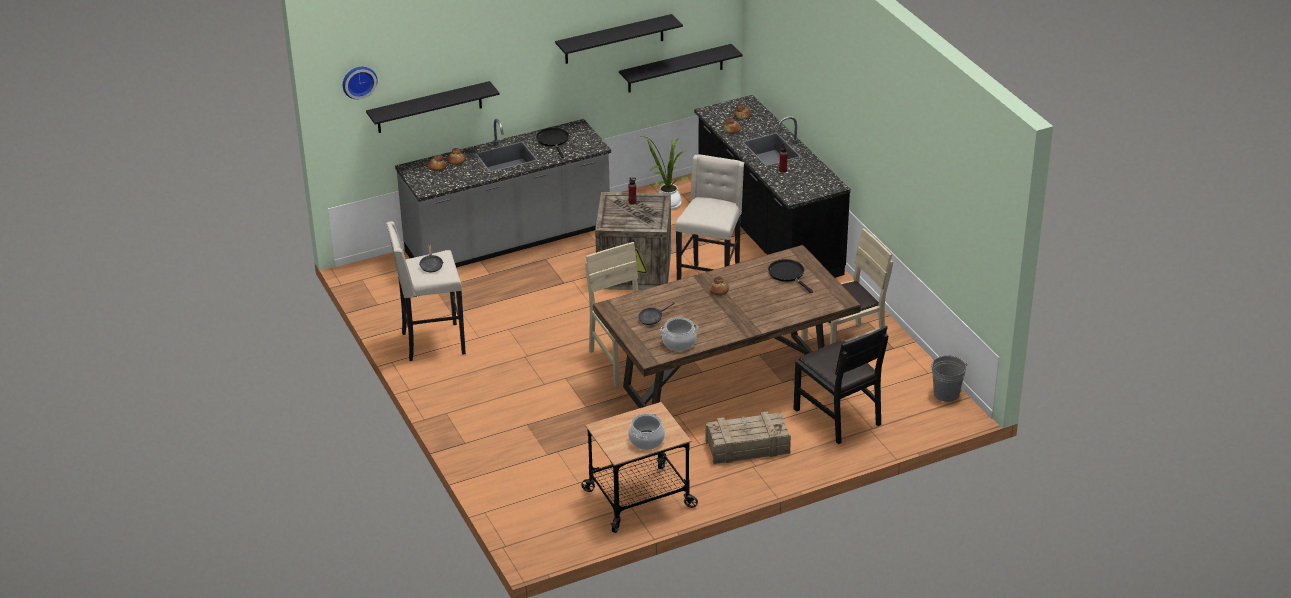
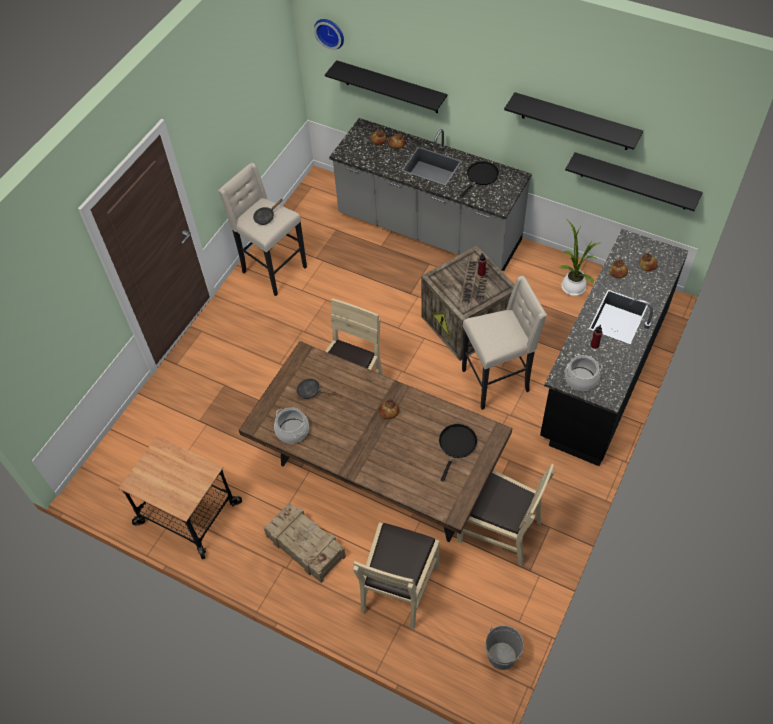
camera: 55 degrees right, 20 degrees up
(646, 440) = (164, 489): cooking pot -> cooking pot (581, 379)
(838, 416) = (398, 587): black chair -> beige chair

